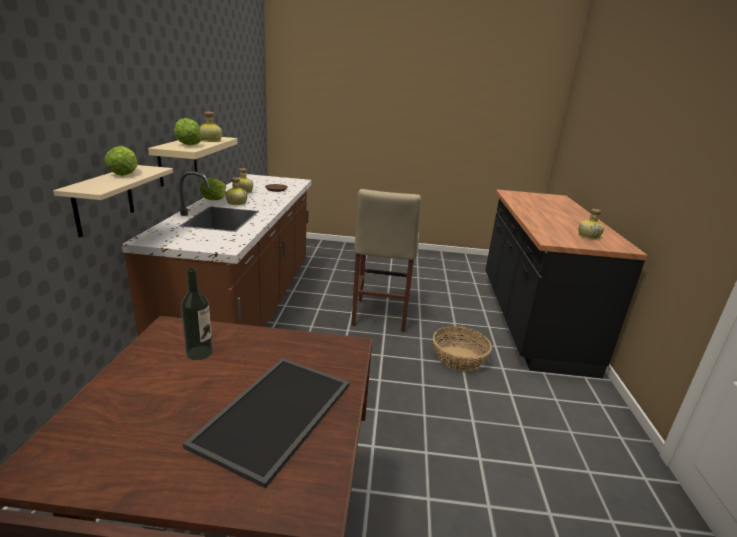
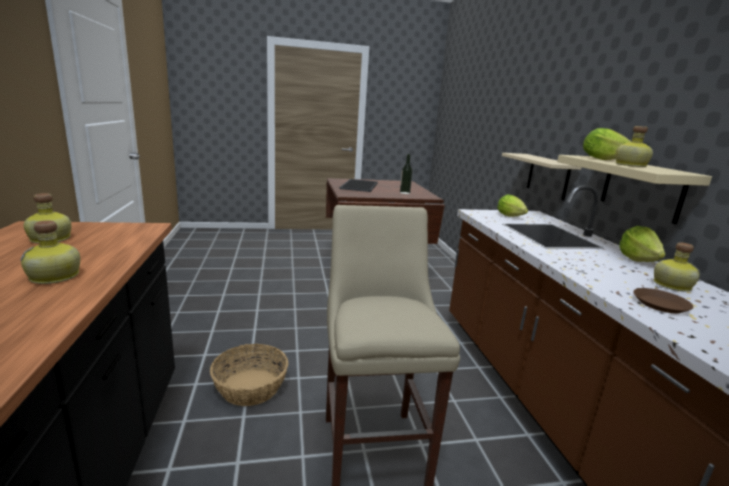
camera: 165 degrees right, 5 degrees down
(125, 173) = (548, 159): lettuce -> lettuce (511, 217)
(236, 203) = (601, 257): bottle -> bottle (55, 277)

